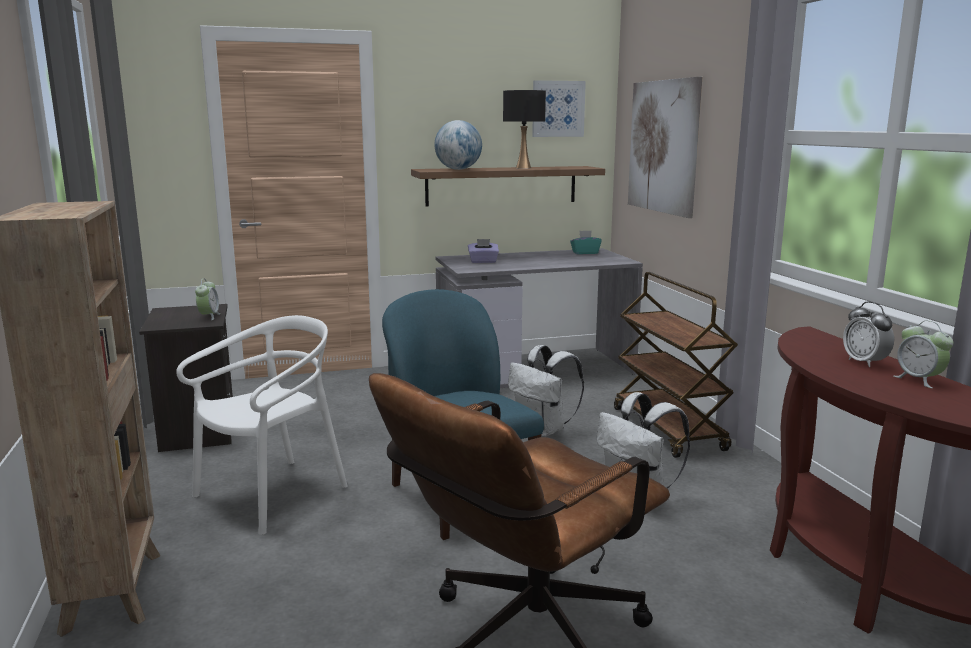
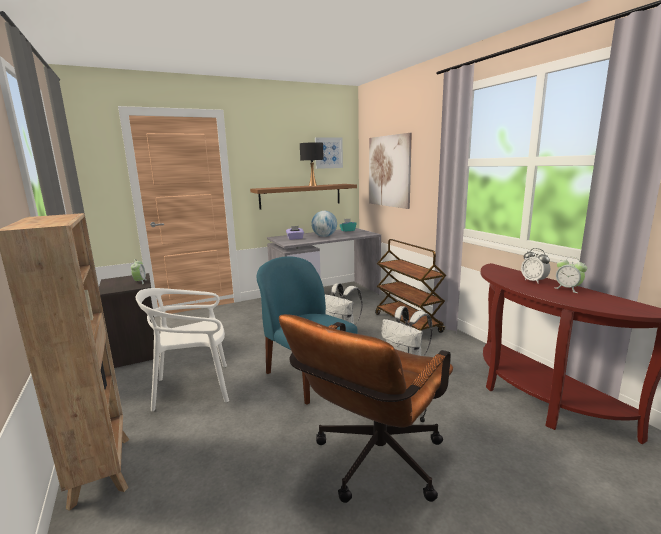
camera: 10 degrees left, 0 degrees up
(272, 494) = (194, 388): white chair -> white chair turned 135 degrees counterclockwise
(458, 169) = (278, 187): globe -> globe (324, 236)

